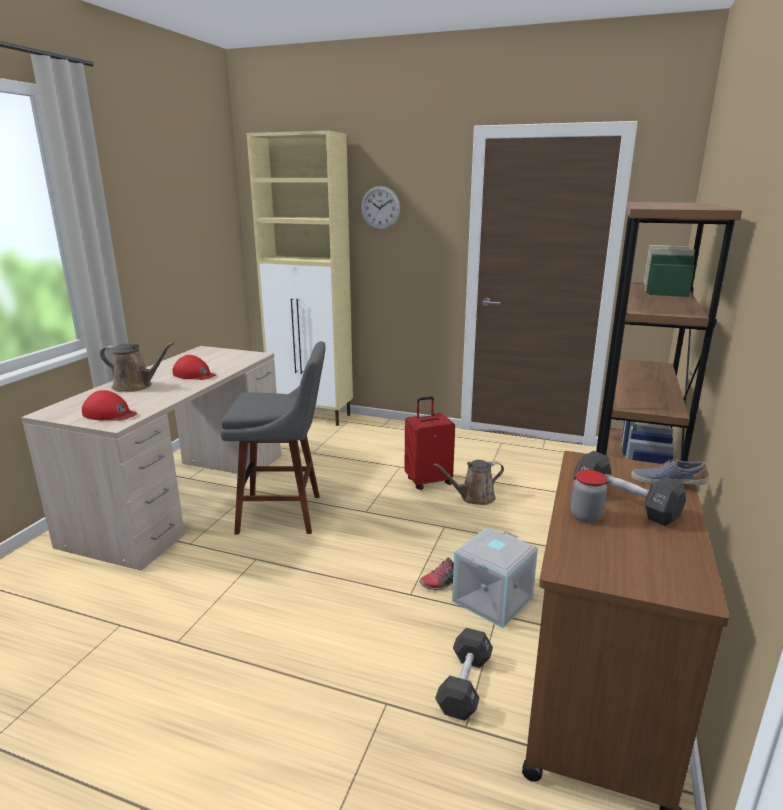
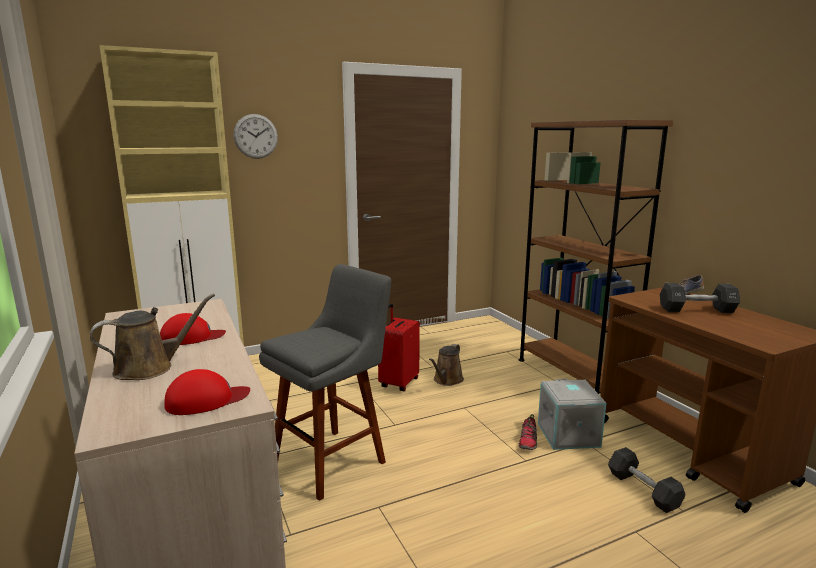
camera: 45 degrees left, 5 degrees down
(586, 516) = (705, 321): jar -> none

